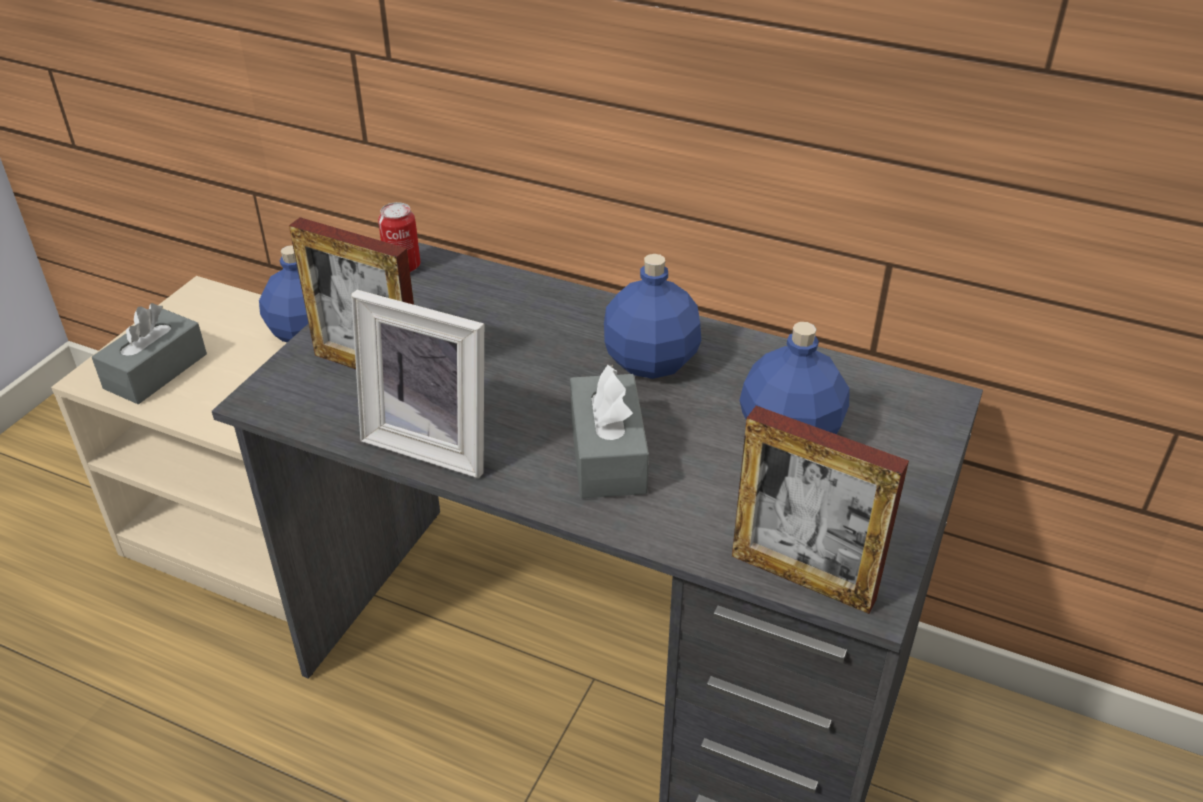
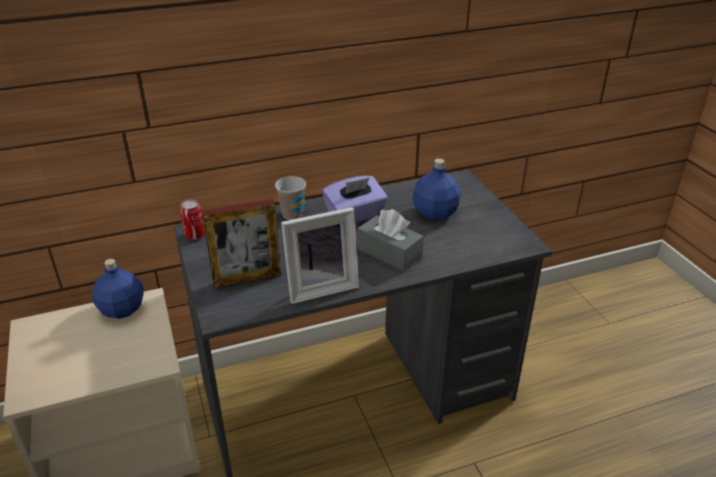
camera: 45 degrees left, 5 degrees down
(156, 371) = (61, 372): grey tissue box -> none
(567, 307) = (292, 214): none -> cup
(652, 361) = (355, 215): blue bottle -> purple tissue box
(802, 577) = (503, 250): picture frame -> none

